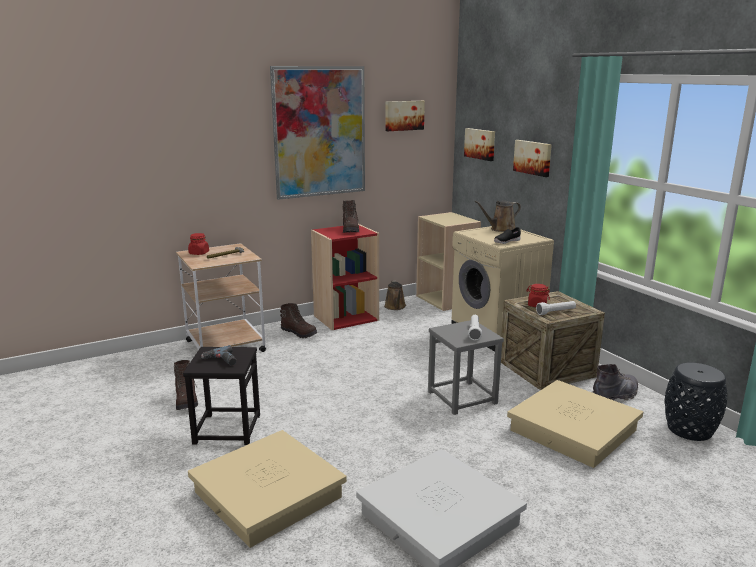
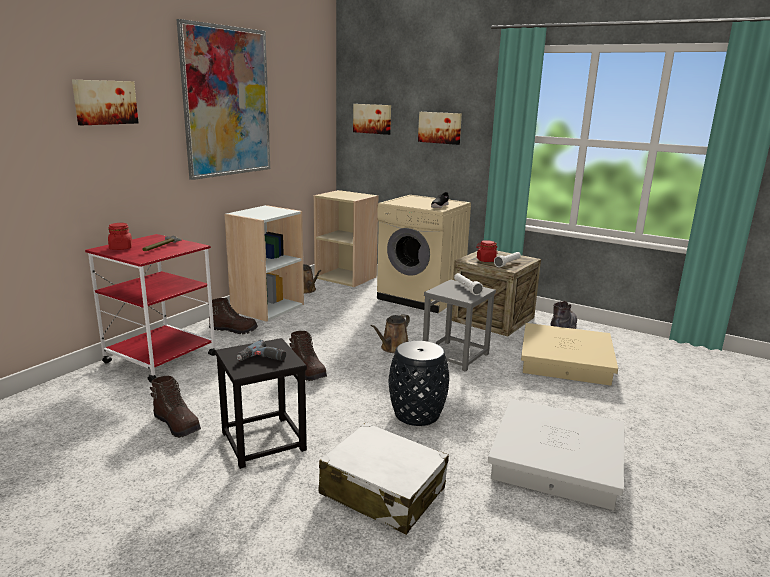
camera: 30 degrees left, 0 degrees up
(226, 345) = (162, 357): beige cart -> red cart
(267, 494) = (383, 491): beige storage box -> white suitcase
(346, 317) = (267, 307): red bookcase -> white bookcase
(350, 230) = (268, 210): brown boot -> brown boot (308, 372)
(404, 115) = (298, 89): picture -> picture (105, 102)
(500, 229) = (415, 198): brown watering can -> brown watering can (393, 348)
(690, 430) = (635, 342): black stool -> black stool (417, 414)

